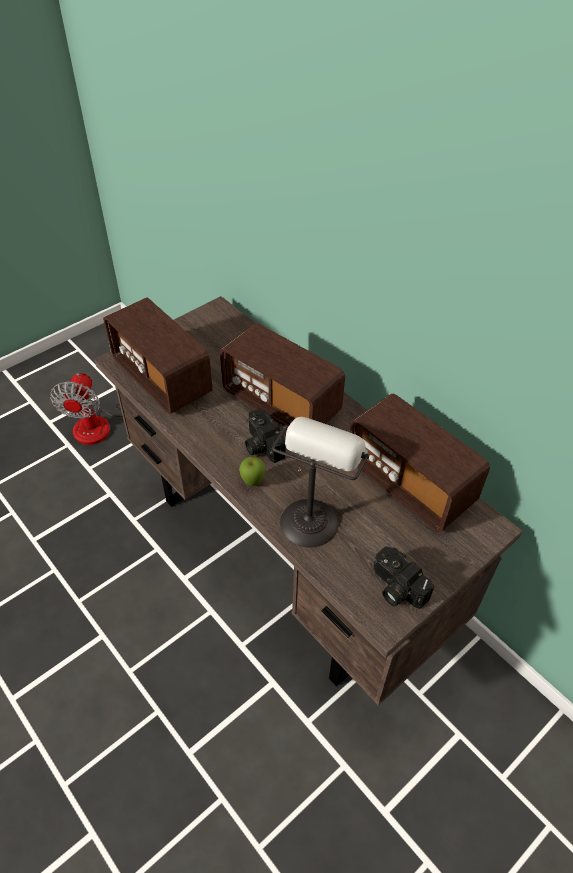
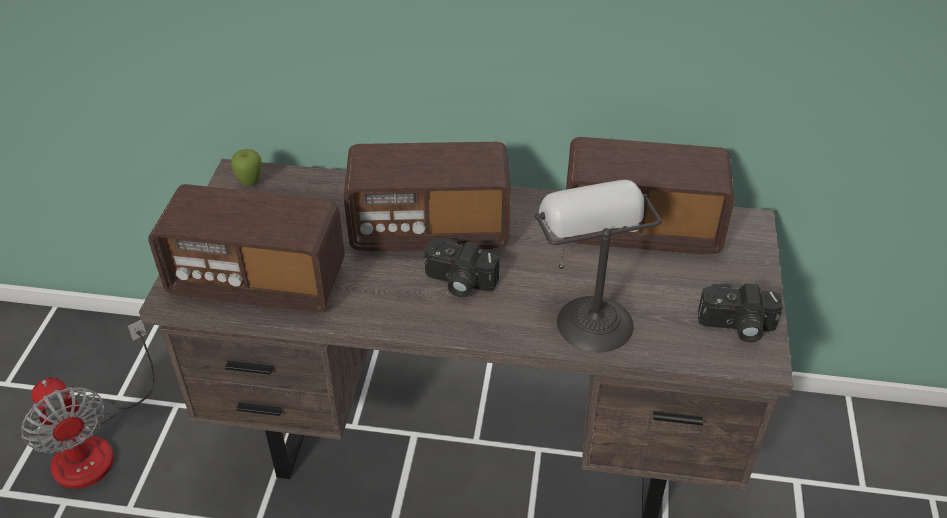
camera: 40 degrees left, 5 degrees down
(252, 483) = (495, 324): apple -> apple (250, 184)

